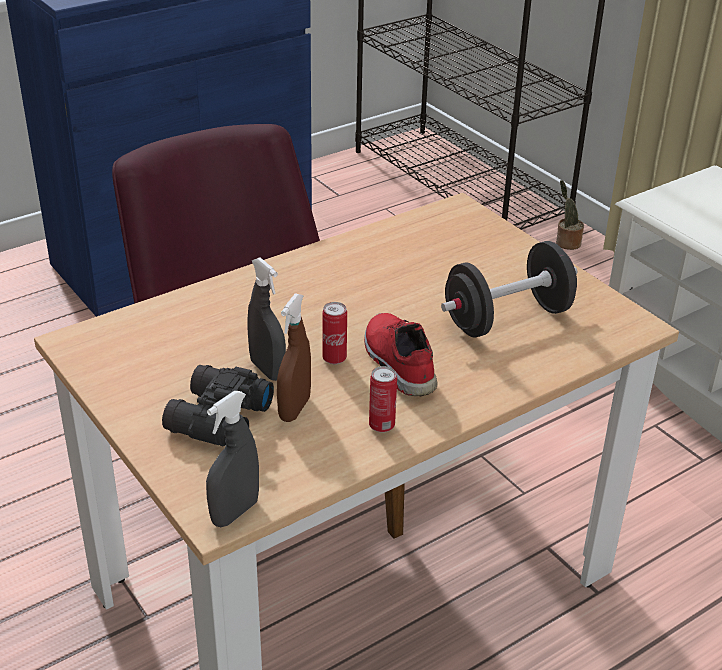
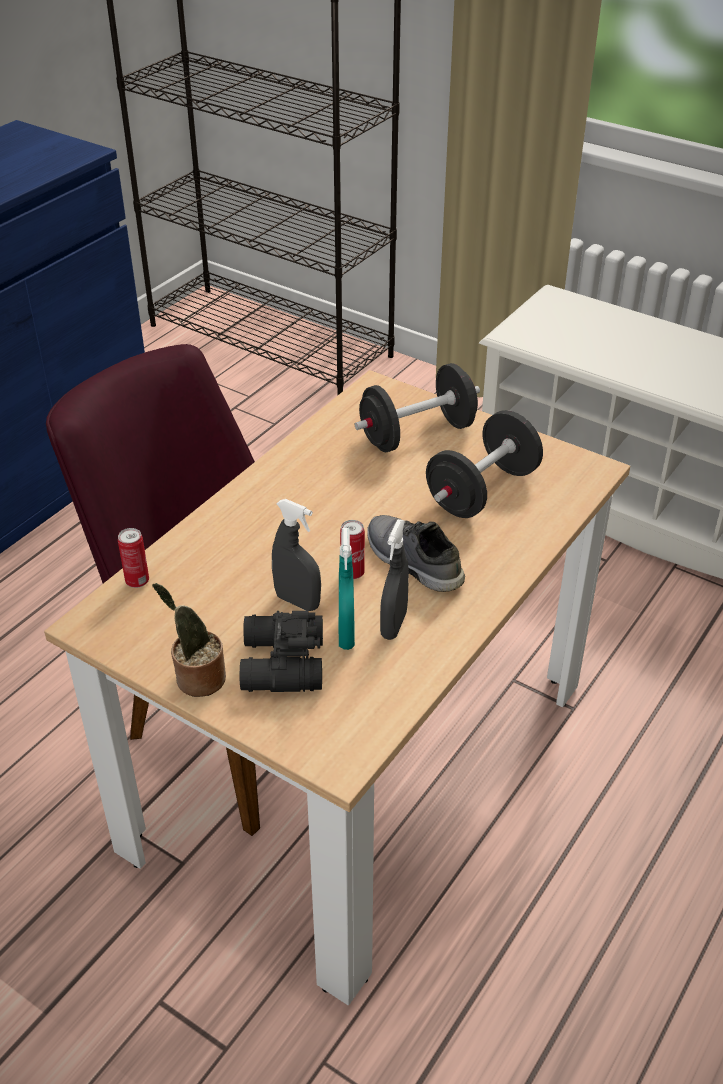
camera: 20 degrees left, 5 degrees up
(234, 512) = (354, 753): grey spray bottle -> grey spray bottle (393, 625)
(294, 409) = (346, 634): brown spray bottle -> turquoise spray bottle
(381, 426) = (434, 628): can -> can (137, 581)
(397, 363) = (411, 562): red shoe -> grey shoe
(473, 256) = (417, 434): none -> black dumbbell
(566, 243) = (397, 378): potted plant -> potted plant (197, 679)

